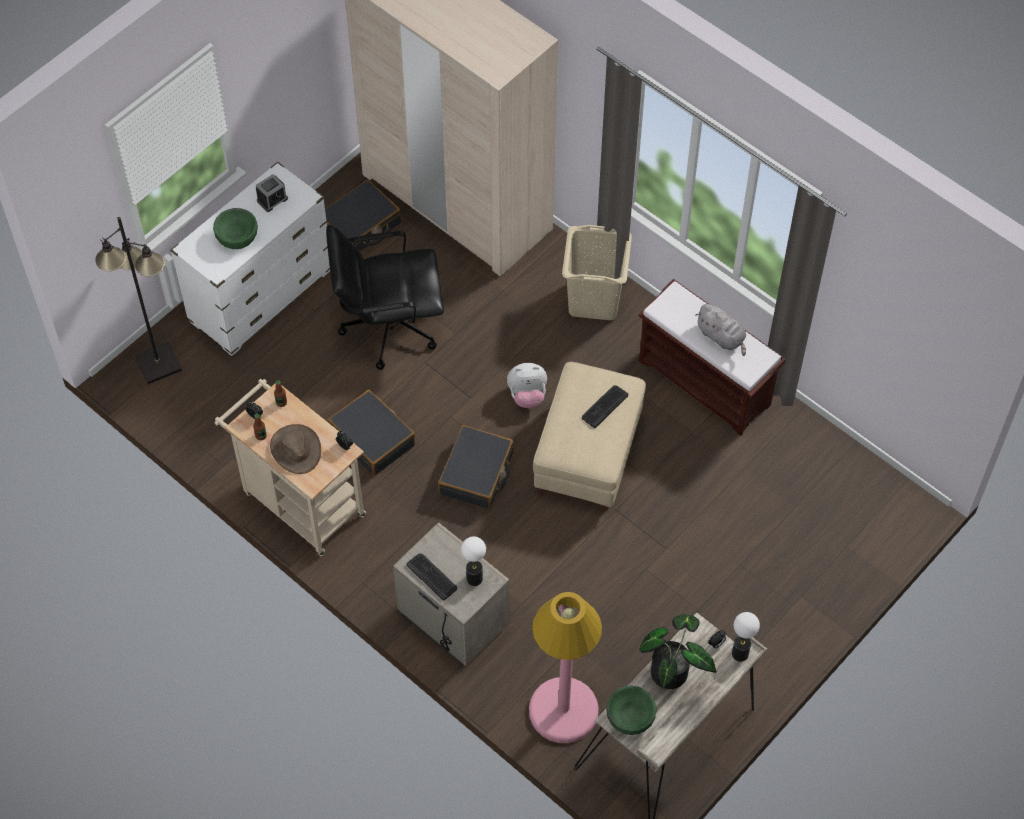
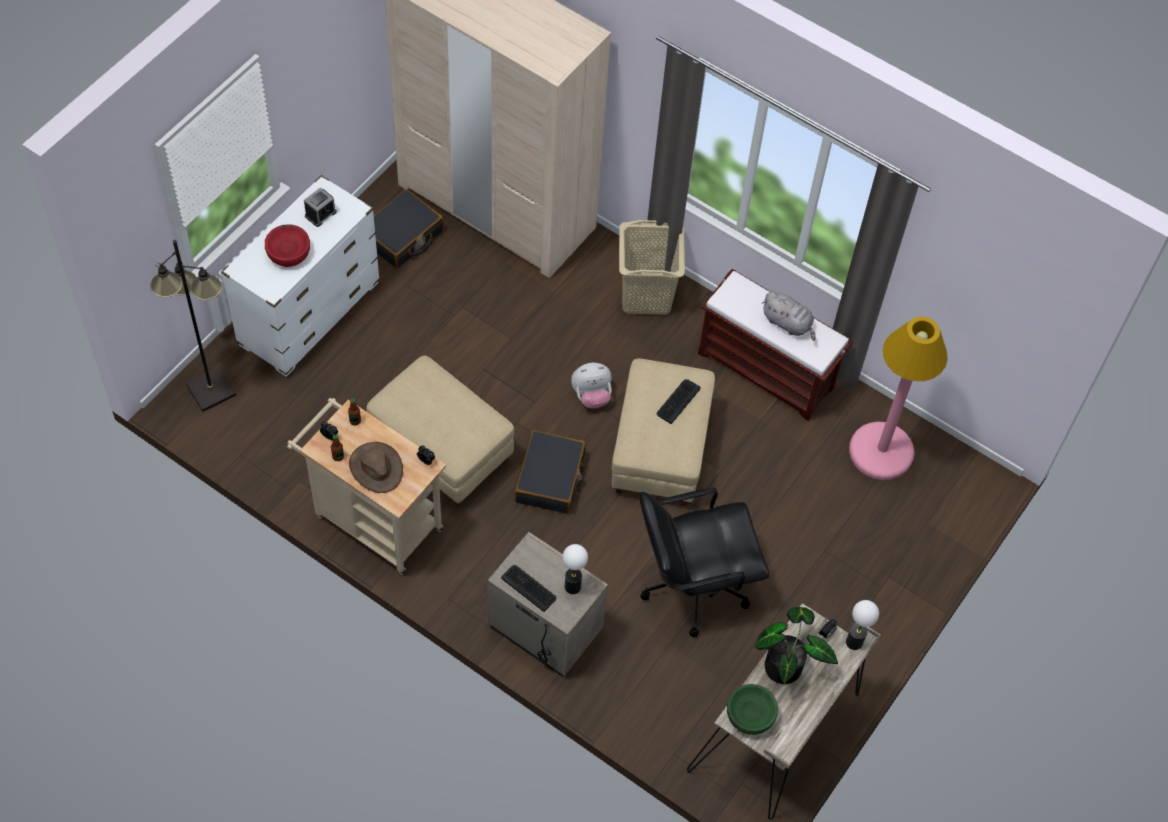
camera: 10 degrees left, 0 degrees up
(237, 236) = (288, 253): green bowl -> red bowl
(372, 438) = (440, 450): black suitcase -> beige ottoman
(388, 326) = (443, 336): black office chair -> black office chair (693, 585)
(563, 710) = (668, 713): pink floor lamp -> pink floor lamp (881, 451)

